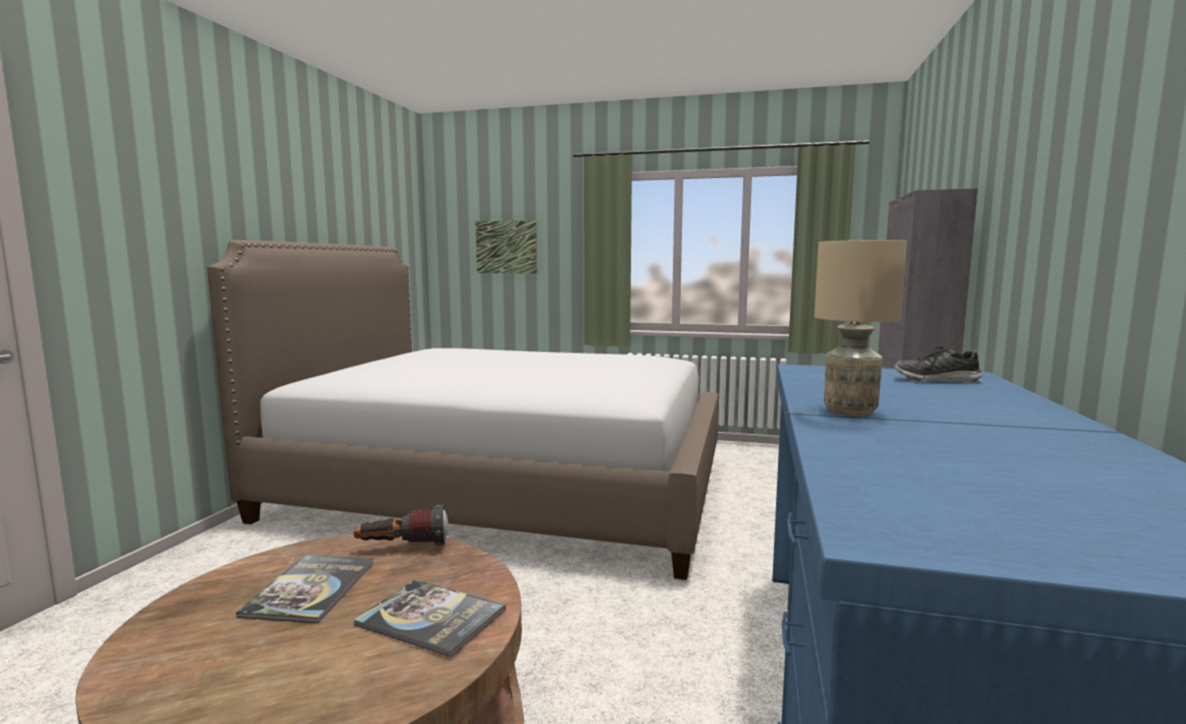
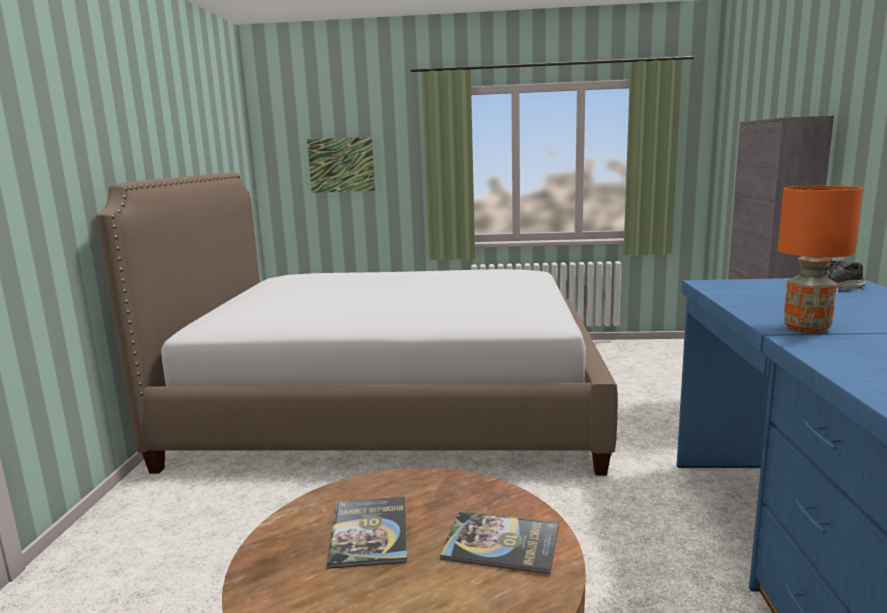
camera: 10 degrees left, 5 degrees up
(403, 547) = (416, 483): flashlight -> none
(849, 411) = (806, 328): beige table lamp -> orange table lamp

